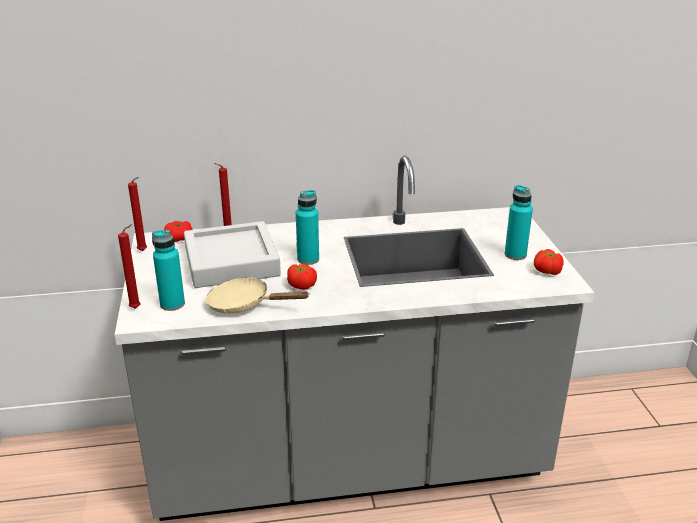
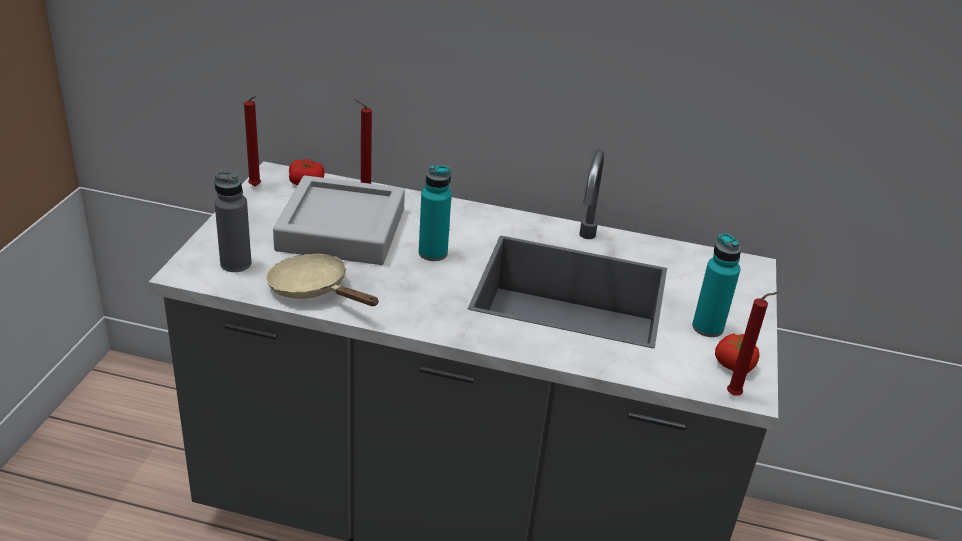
camera: 20 degrees right, 5 degrees up
(137, 308) = (195, 257): red candle -> red candle (736, 395)
(172, 304) = (236, 264): turquoise bottle -> grey bottle
(302, 285) = (399, 285): tomato -> none

